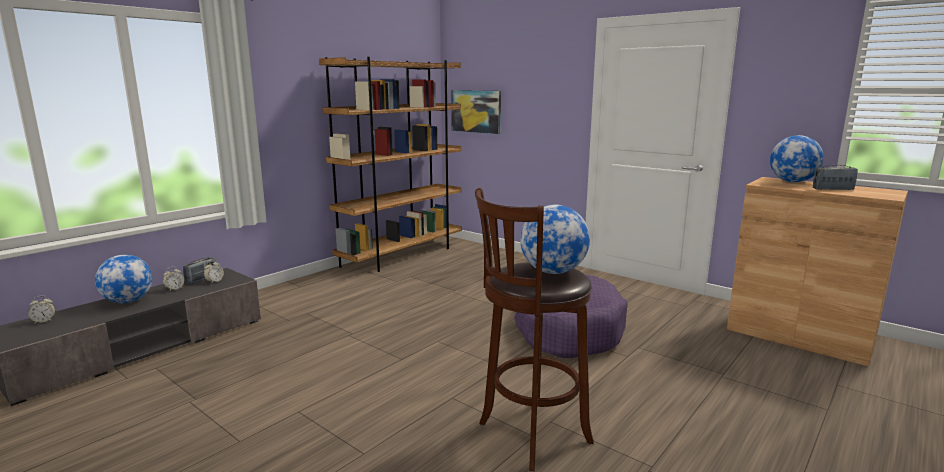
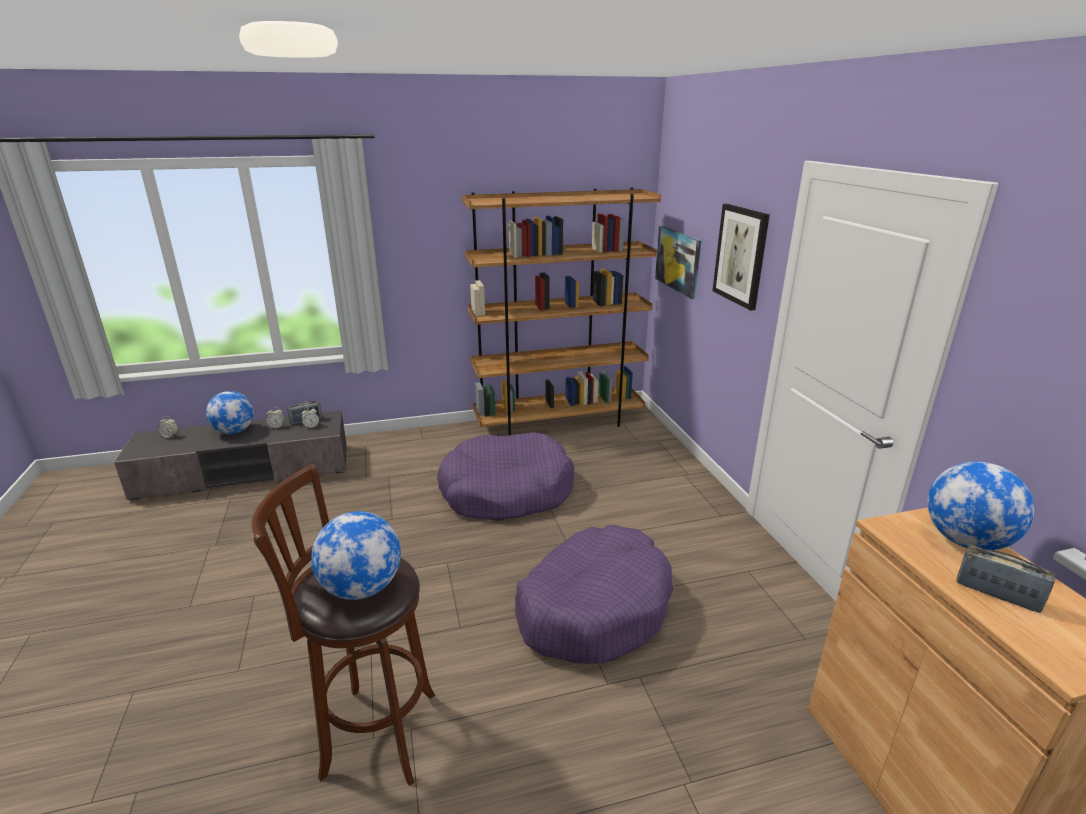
camera: 35 degrees right, 10 degrees up
(421, 296) = (506, 491): none -> purple dog bed
(546, 90) = (741, 255): none -> picture

